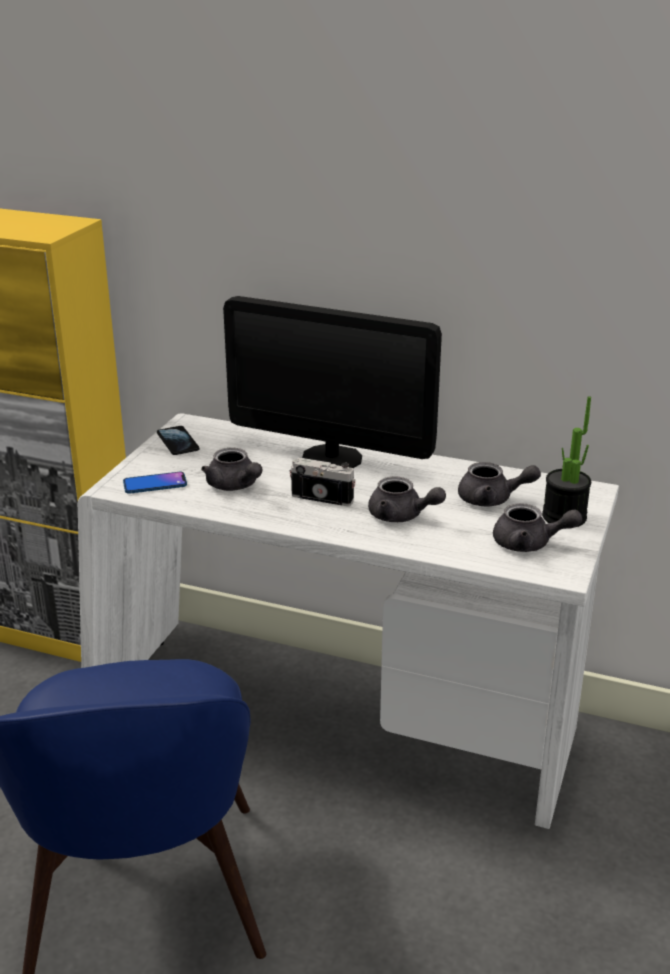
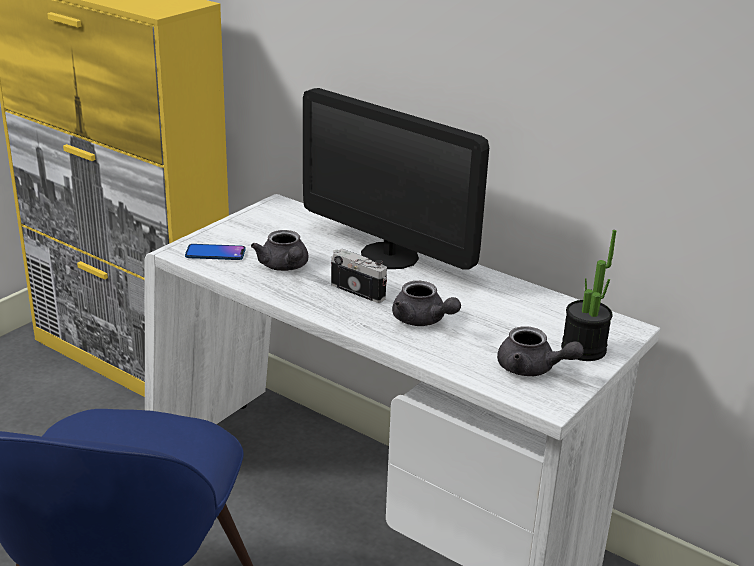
camera: 15 degrees right, 0 degrees up
(178, 442) = (258, 219): phone -> none
(492, 499) = (521, 320): grey teapot -> none

